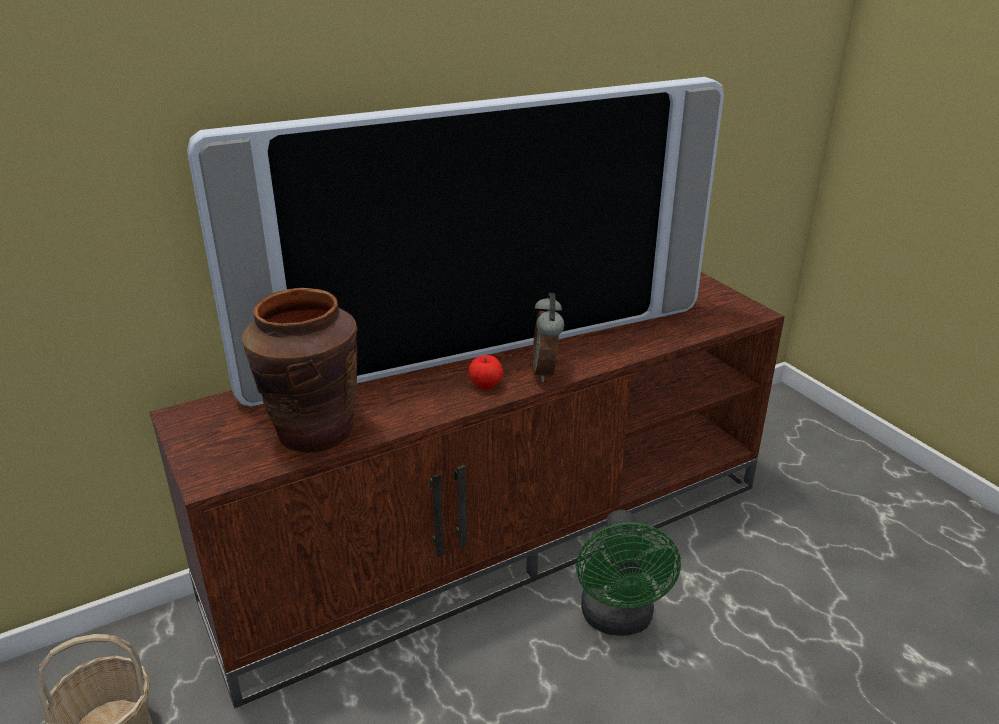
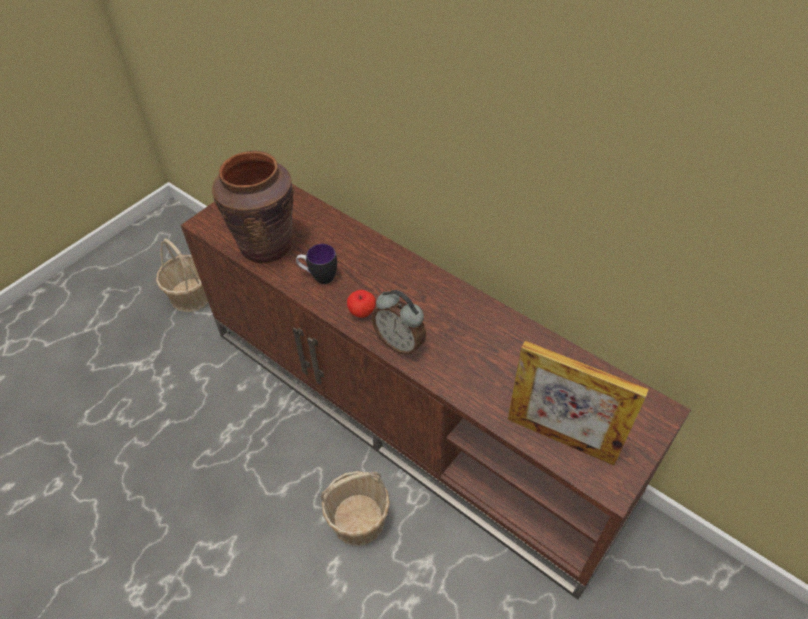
camera: 70 degrees right, 20 degrees up
(406, 403) = (319, 277): none -> mug
(480, 343) = (424, 288): television -> none
(546, 371) = (400, 343): alarm clock -> alarm clock turned 120 degrees counterclockwise
(619, 620) = (359, 520): green fan -> basket
(700, 320) = (560, 438): none -> picture frame

